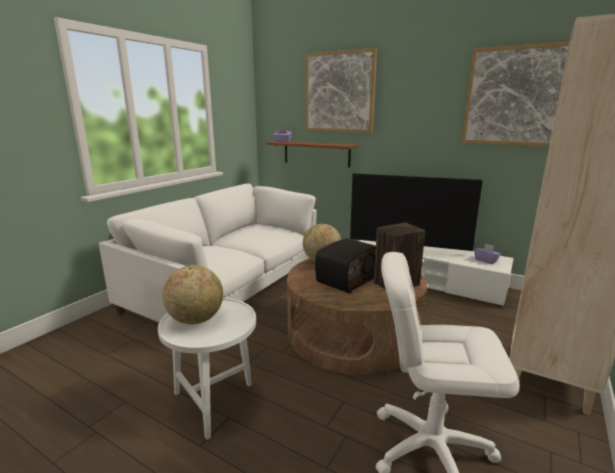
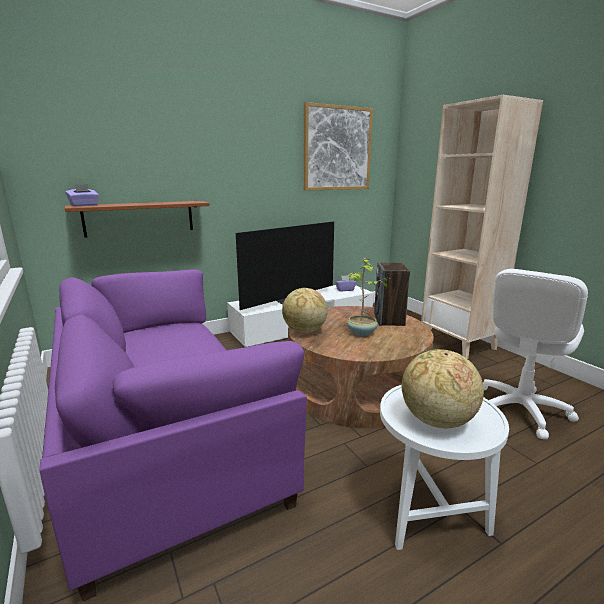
camera: 60 degrees left, 0 degrees up
(227, 287) = (165, 436): white sofa -> purple sofa
(339, 92) = (165, 134): picture -> none
(346, 279) = (361, 333): radio -> potted plant

